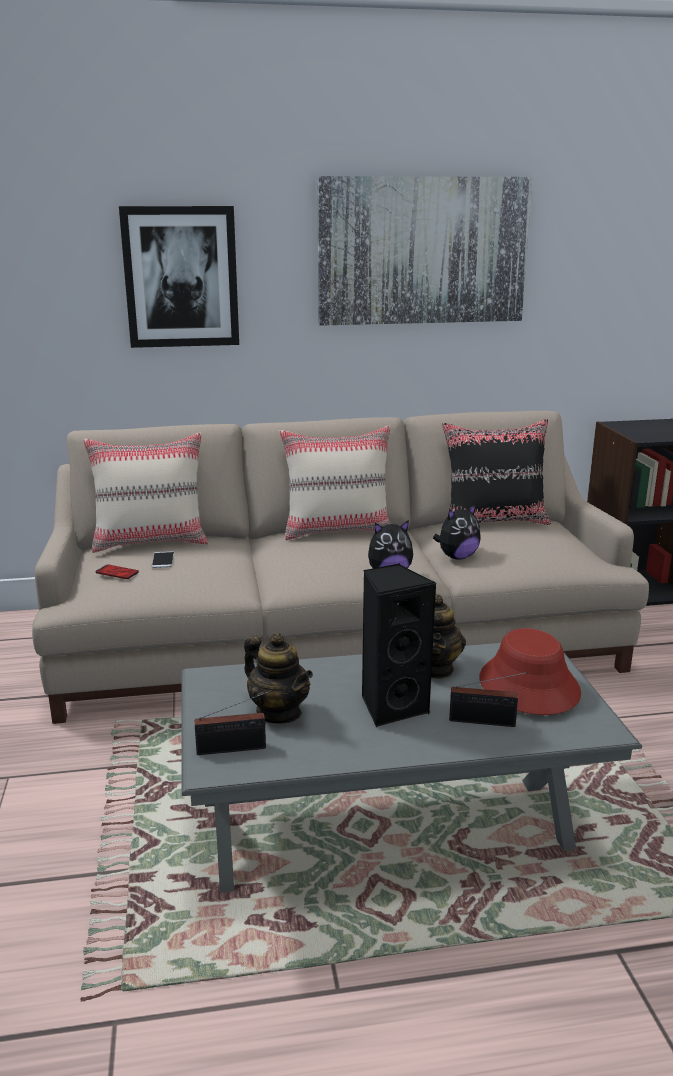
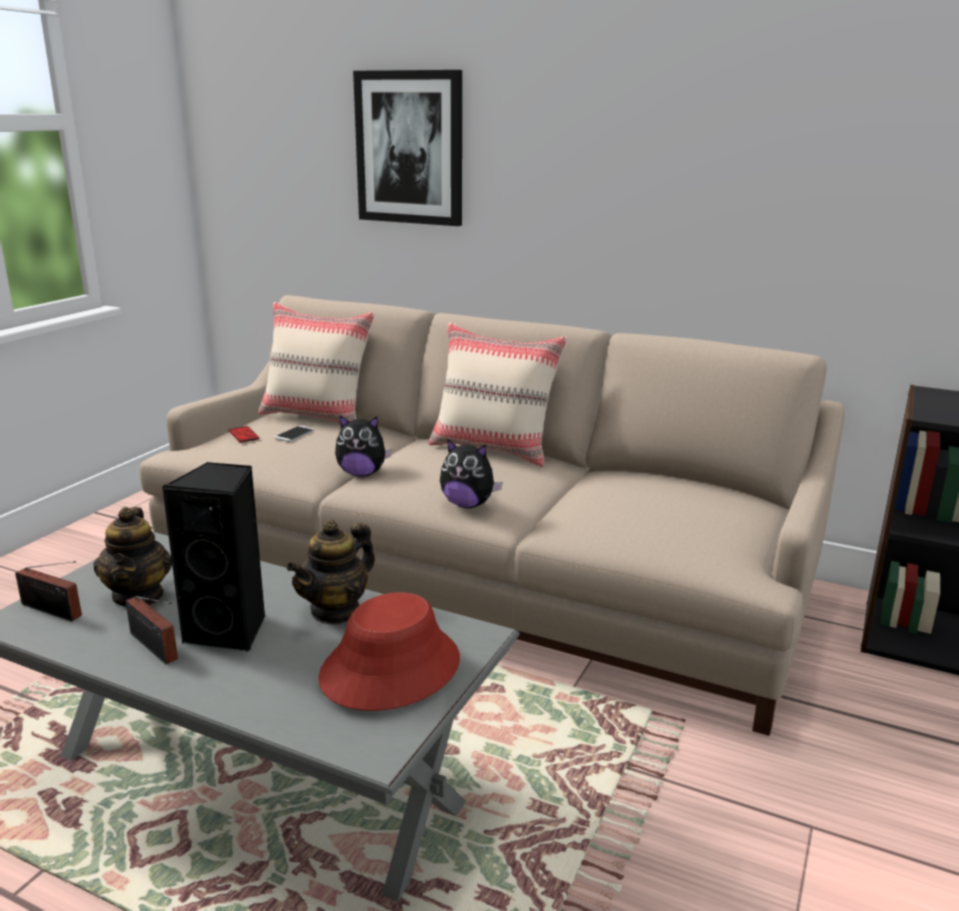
camera: 35 degrees right, 0 degrees up
(422, 251) = (674, 127): picture -> none
(457, 557) = (573, 509): plush toy -> plush toy (362, 474)
(486, 722) = (280, 684): radio -> radio (155, 648)
(494, 521) = (683, 483): black pillow -> none

